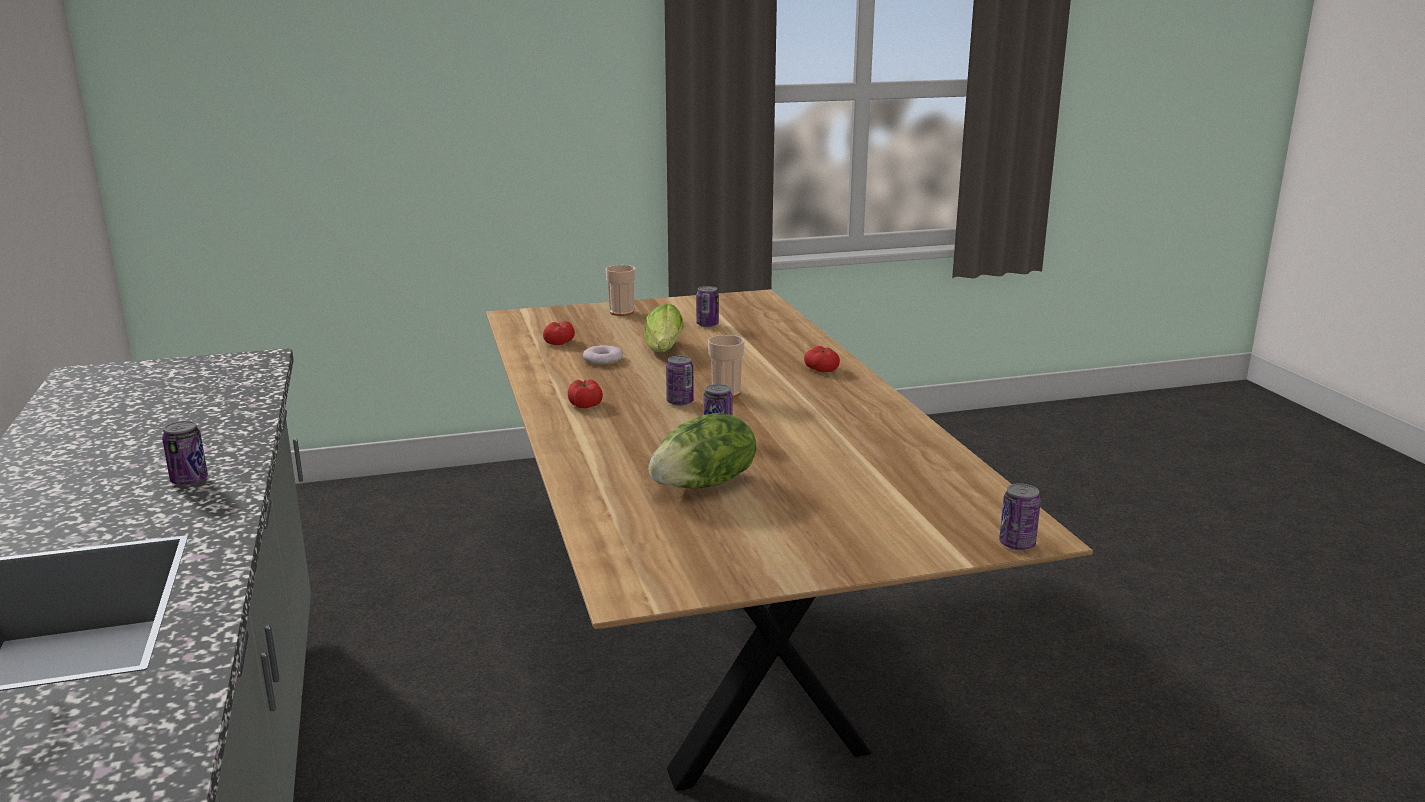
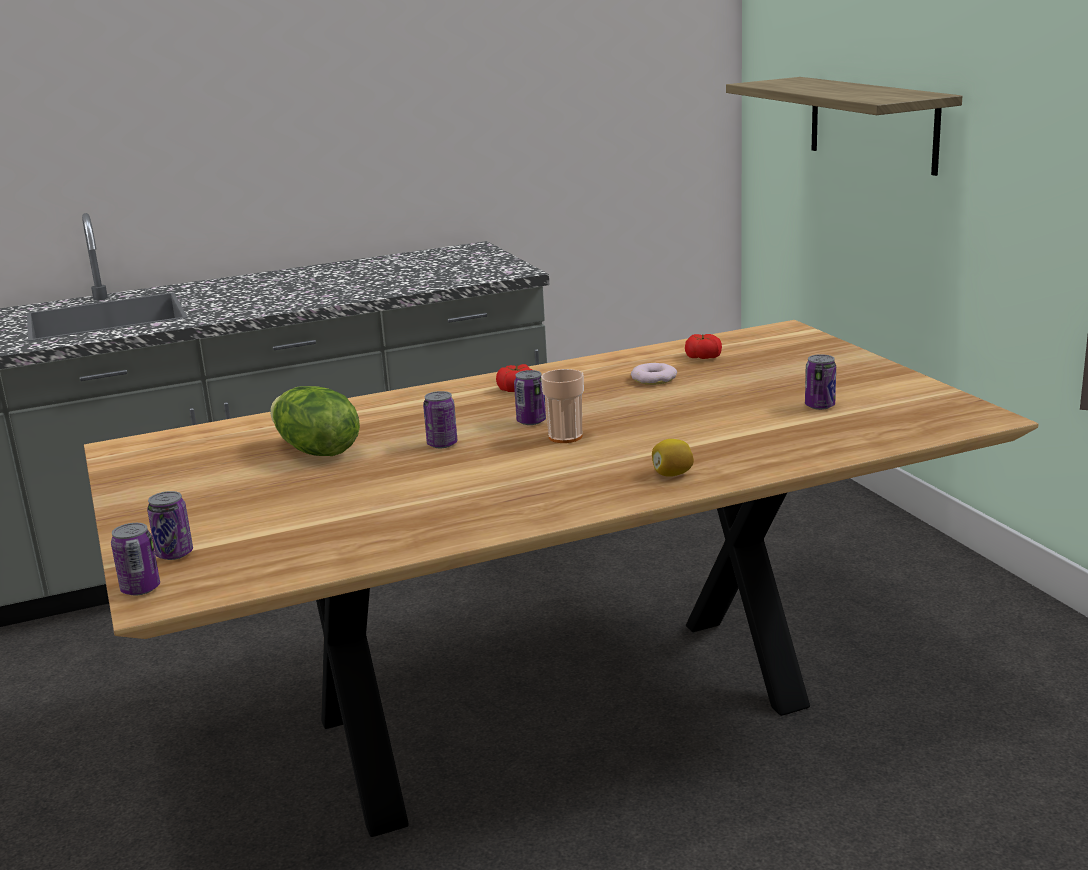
camera: 85 degrees right, 0 degrees up
(189, 480) = (271, 302): can -> can (174, 554)
(358, 146) = (872, 123): none -> shelf
(621, 312) = (836, 365): cup -> none
(663, 350) = (700, 398): lettuce -> none
(821, 369) = (672, 474): tomato -> lemon

